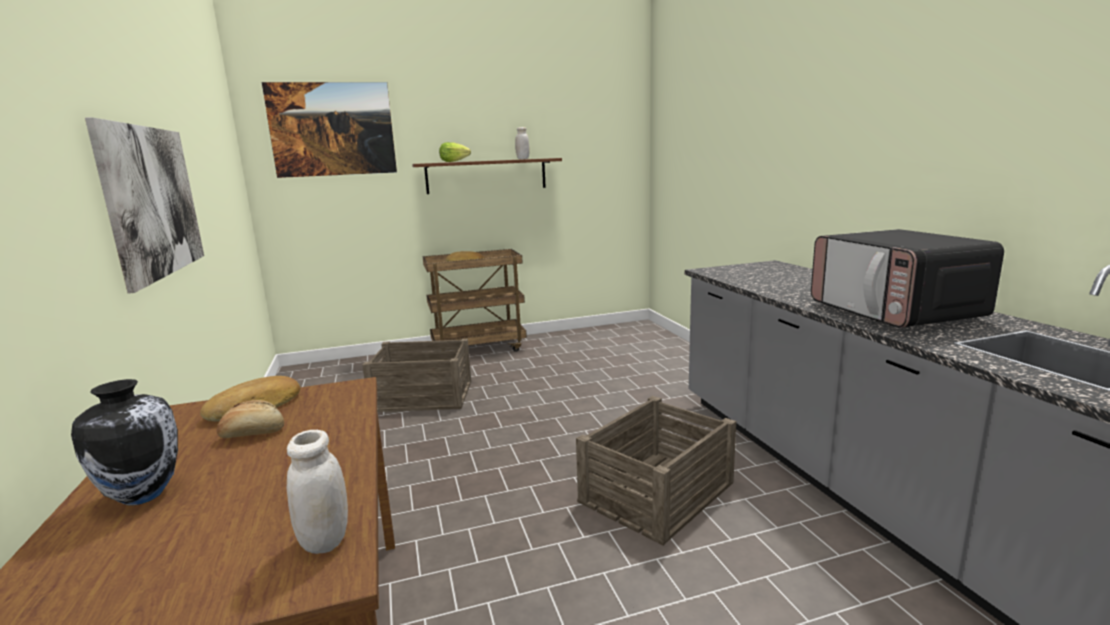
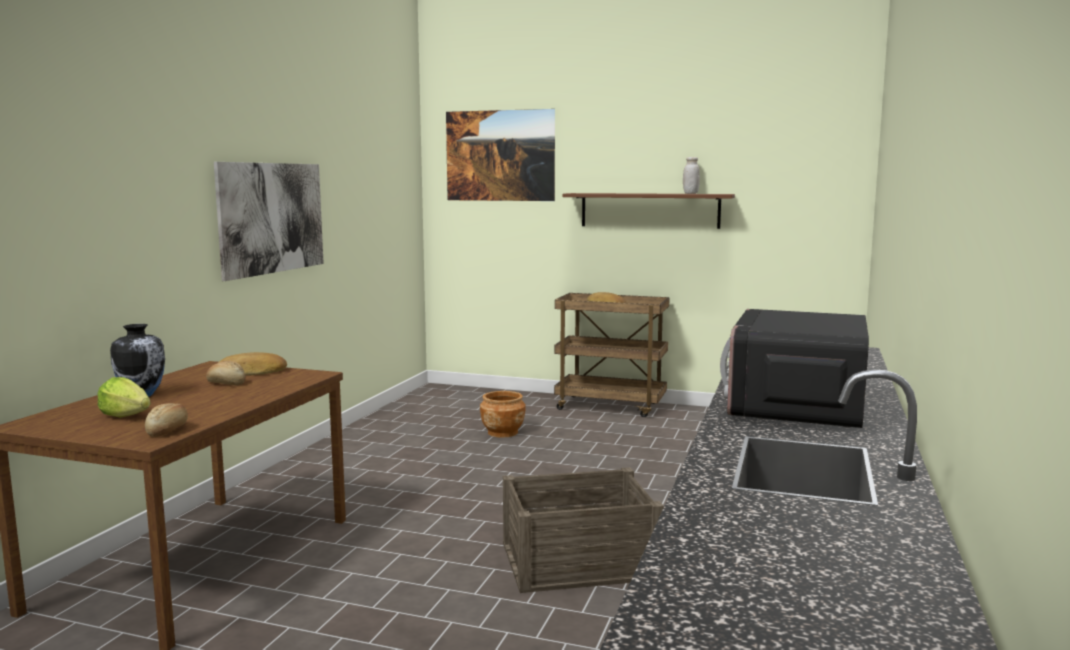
camera: 35 degrees right, 5 degrees down
(325, 540) = (168, 430): white jar -> bread
(422, 395) = (502, 432): crate -> brown planter
(453, 161) = (608, 193): lettuce -> lettuce (126, 416)

